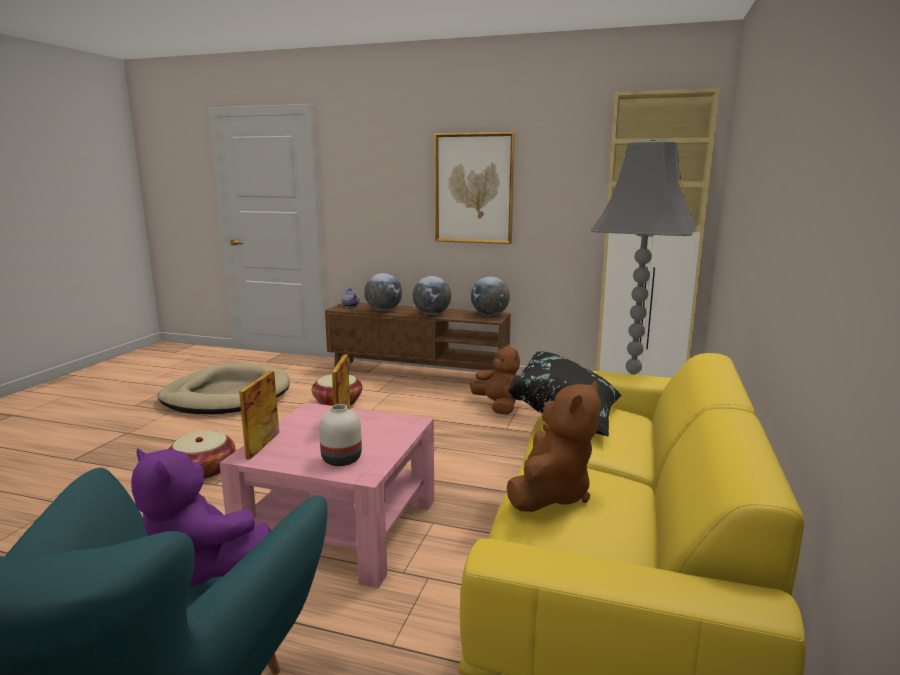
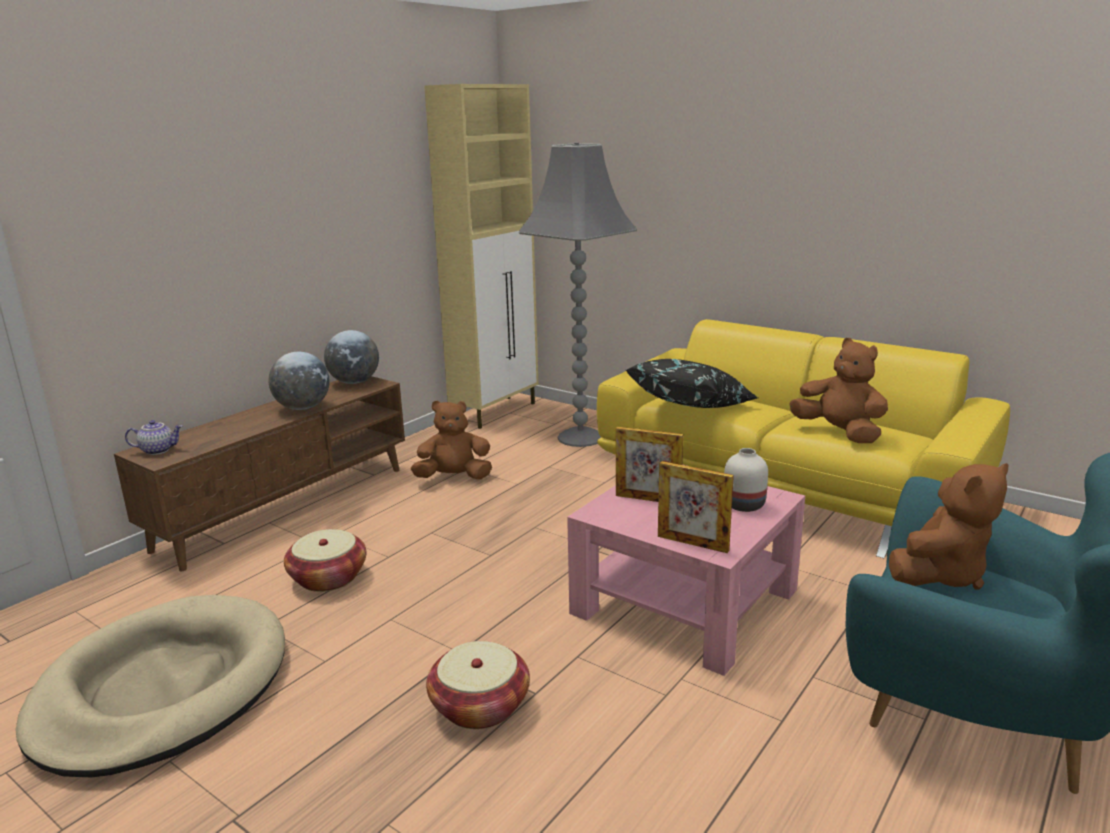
camera: 70 degrees left, 5 degrees up
(201, 570) = (941, 574): purple plush toy -> brown plush toy
(383, 310) = (231, 432): globe -> none
(474, 188) = (288, 213): picture -> none

